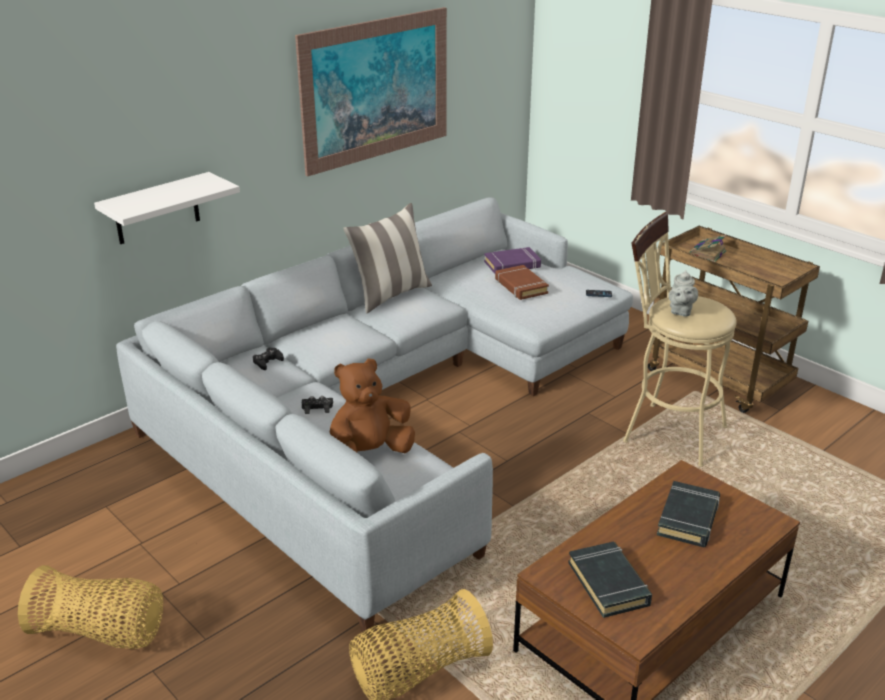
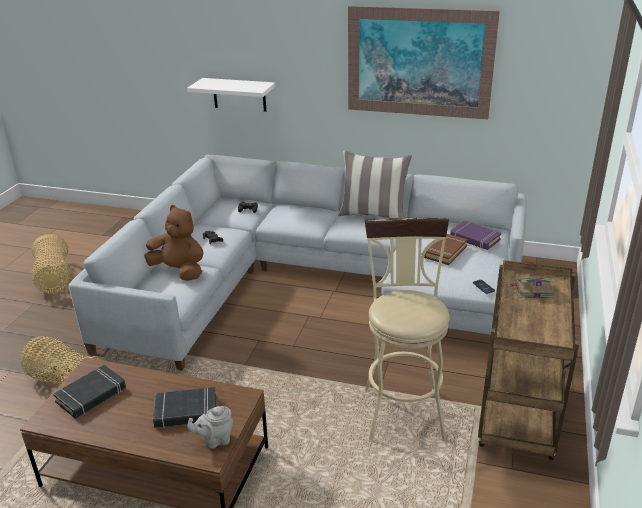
camera: 60 degrees right, 0 degrees up
(680, 311) = (396, 302): grey teapot -> grey teapot (215, 440)

